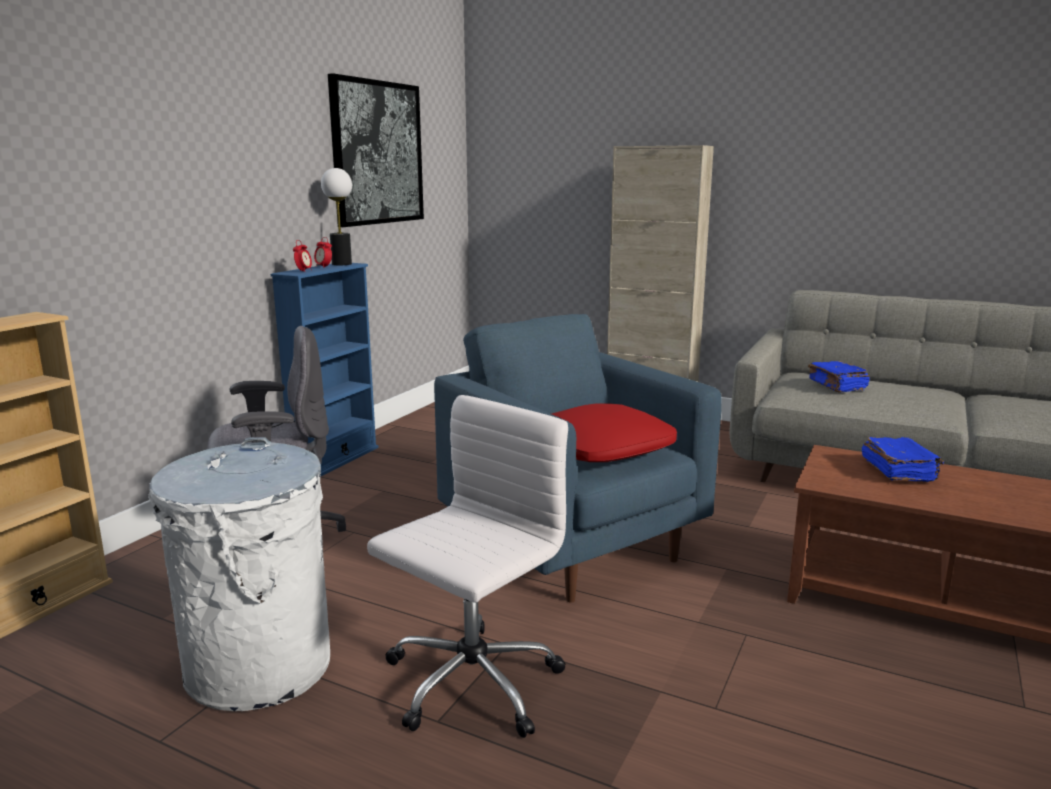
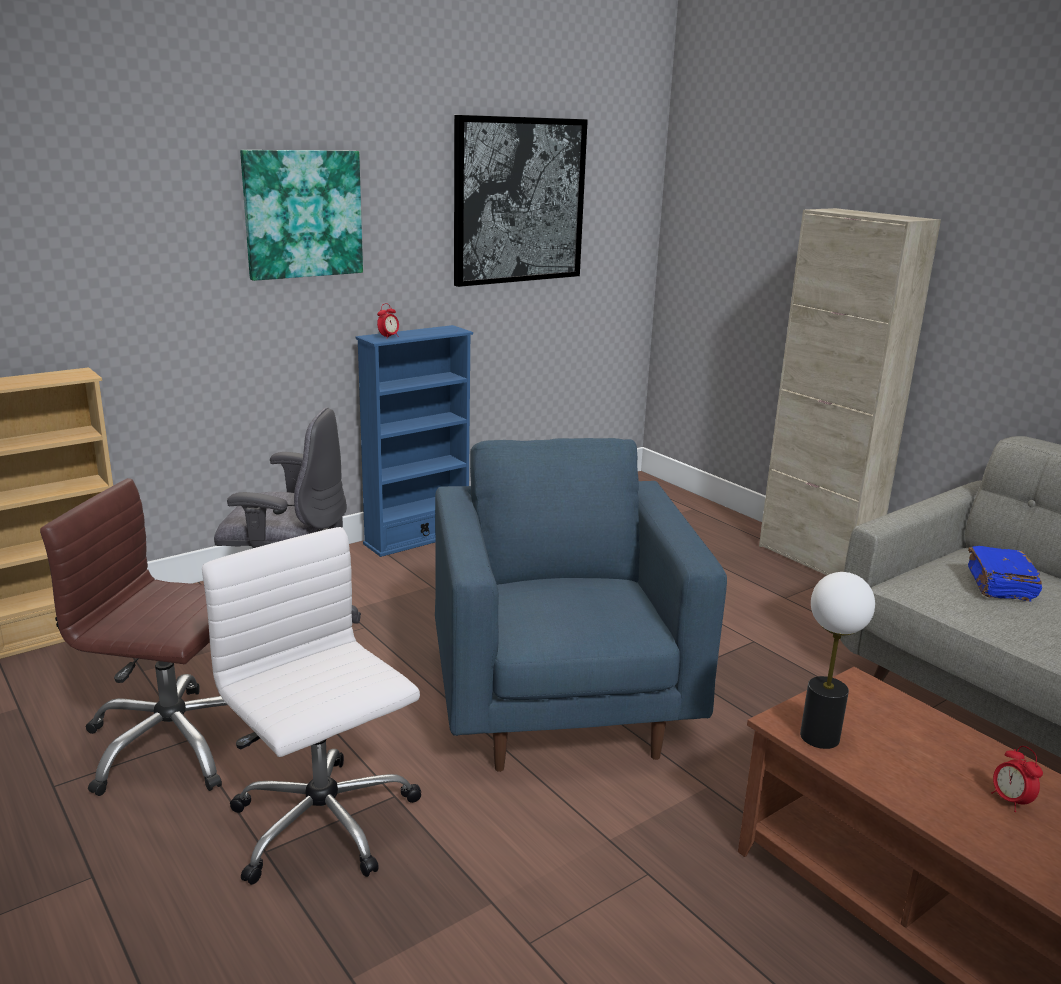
camera: 25 degrees right, 5 degrees up
(218, 156) = (302, 214): none -> picture
(258, 667) = (173, 744): white trash can -> brown office chair
(323, 267) = (418, 333): alarm clock -> alarm clock (1010, 801)
(341, 264) = (444, 329): table lamp -> table lamp (819, 737)
(470, 684) = (324, 825): white office chair -> white office chair turned 105 degrees counterclockwise
(602, 449) = (576, 609): red pillow -> none
(898, 471) = (915, 736): blue book -> none

